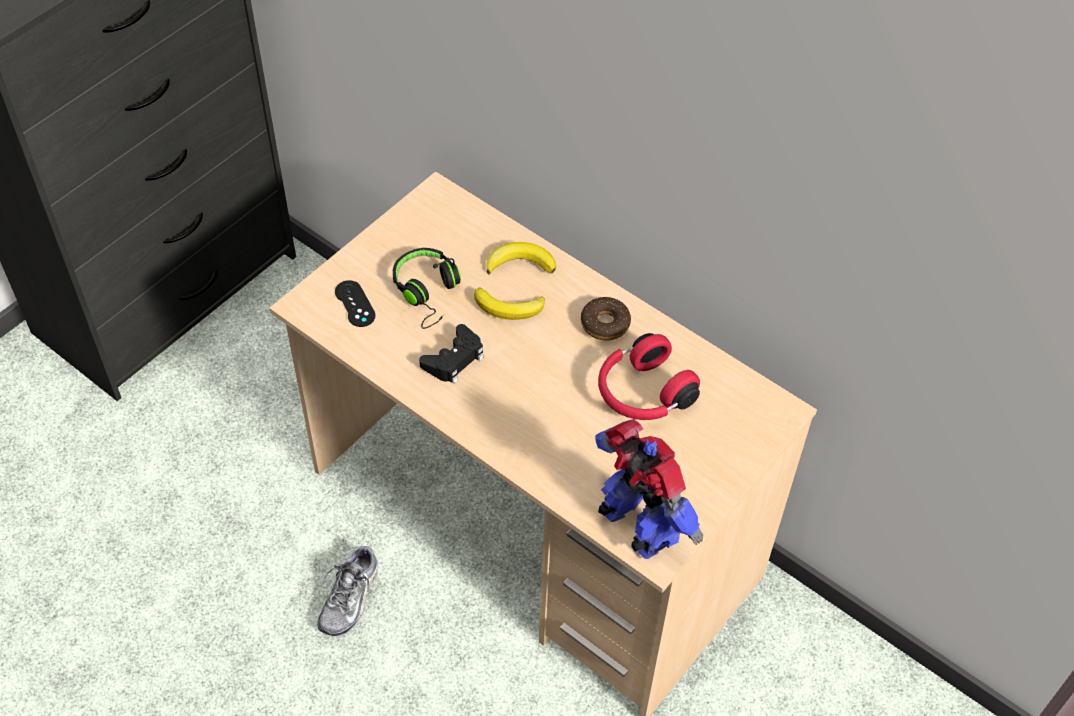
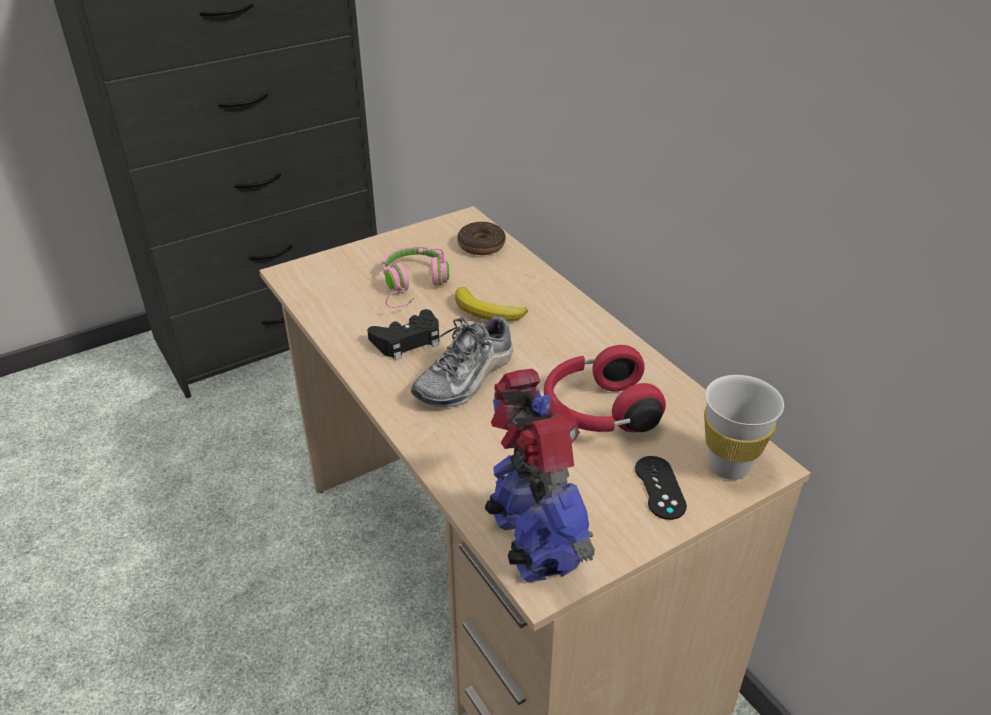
camera: 20 degrees right, 15 degrees down
(350, 598) = (289, 610): shoe -> shoe (465, 378)
(355, 304) = (339, 281): black game controller -> black game controller (660, 487)
(428, 292) = (414, 285): black headphones -> pink headphones
(520, 263) = (518, 280): banana -> none
(605, 324) = (583, 343): donut -> donut (481, 245)
(757, 420) = (729, 466): none -> white cup

